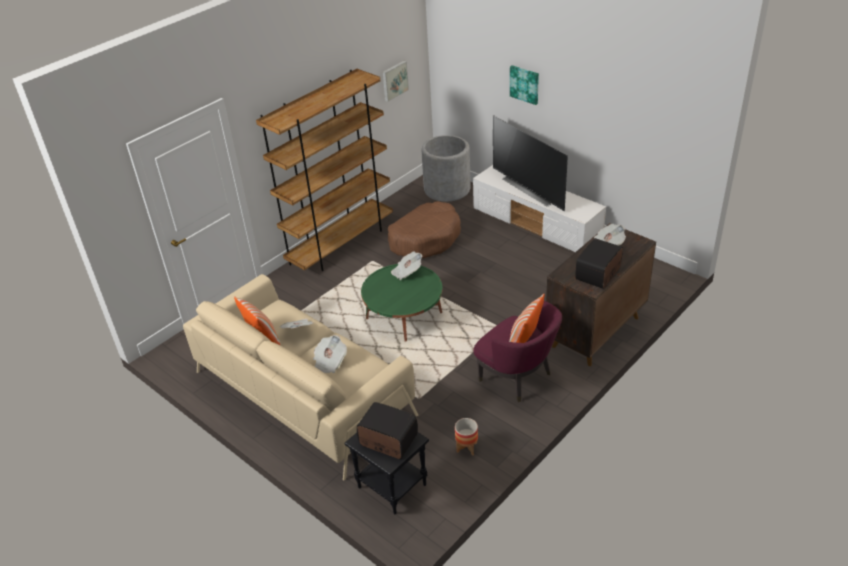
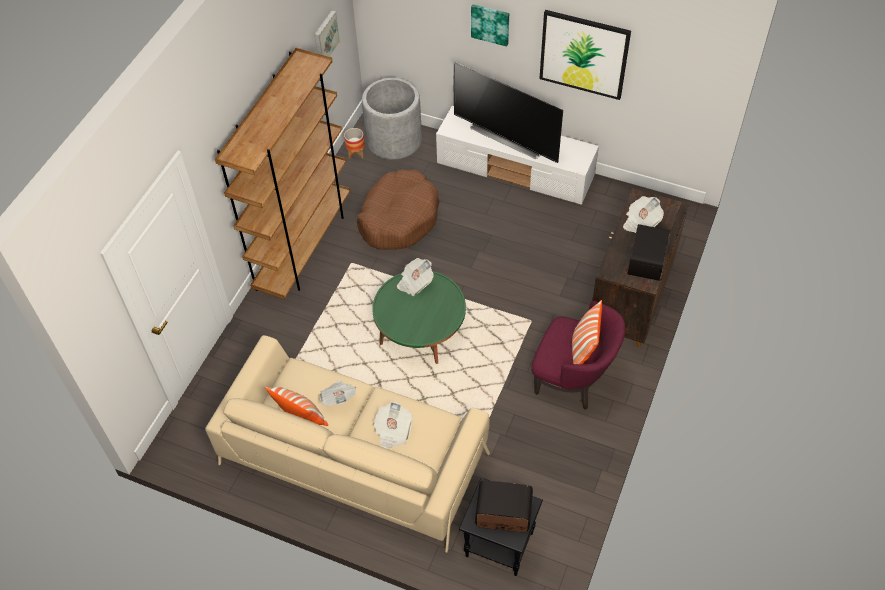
camera: 20 degrees left, 15 degrees up
(466, 447) = (555, 478): planter -> planter (356, 153)
(595, 113) = (584, 54): none -> picture

